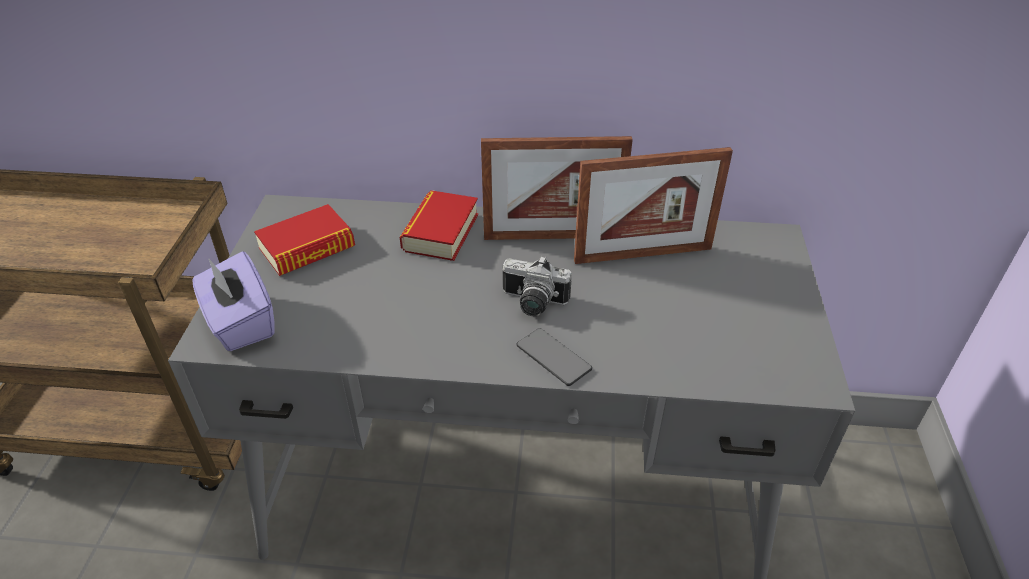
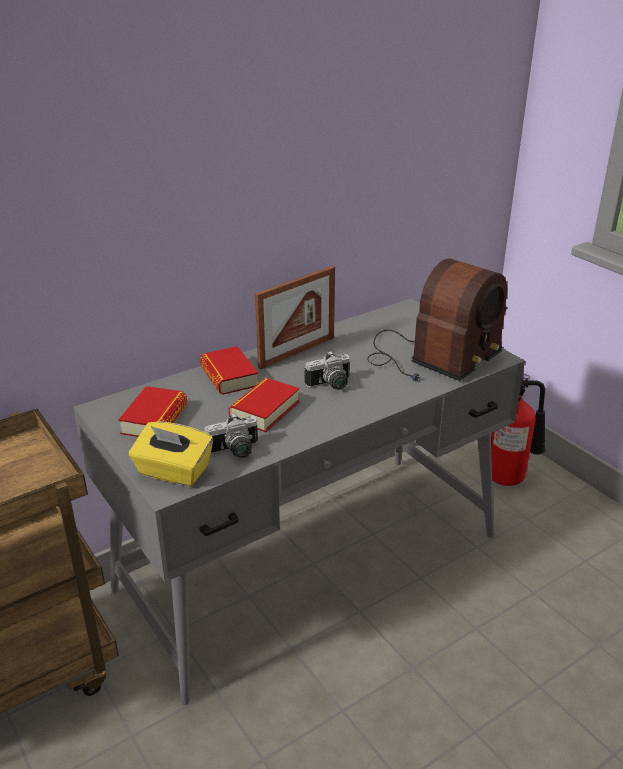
camera: 40 degrees left, 10 degrees down
(240, 323) = (173, 472): purple tissue box -> yellow tissue box
(323, 333) = (235, 452): none -> camera
(419, 297) = (264, 410): none -> book
(553, 357) = (375, 402): phone -> none
(643, 254) = (355, 340): picture frame -> none
(714, 330) = (431, 357): none -> radio
(869, 537) = (510, 476): none -> fire extinguisher

